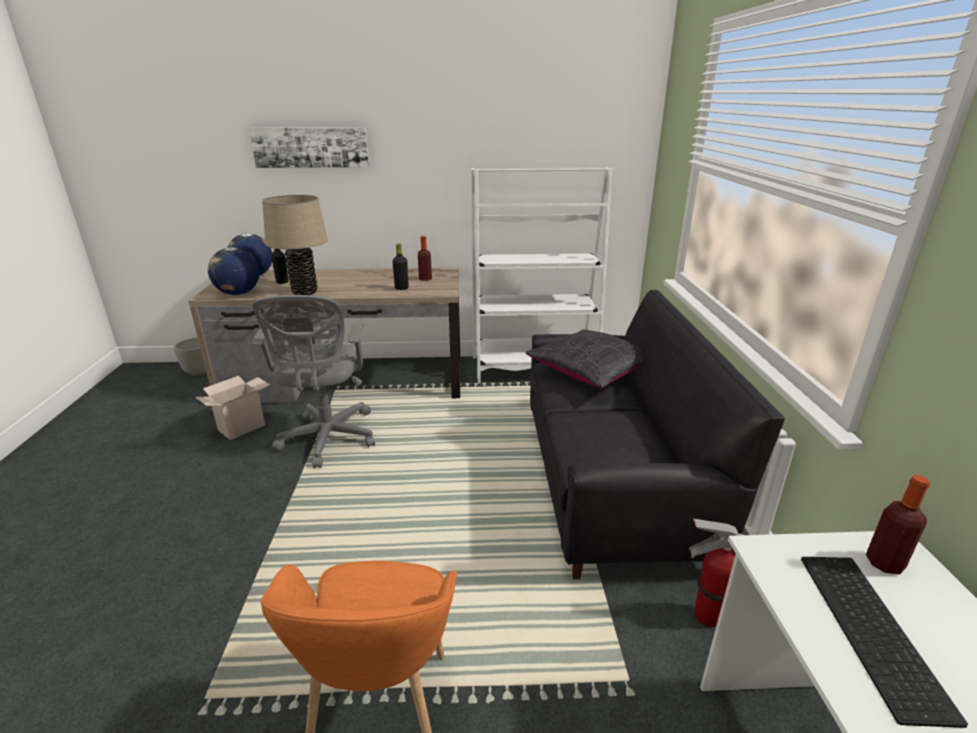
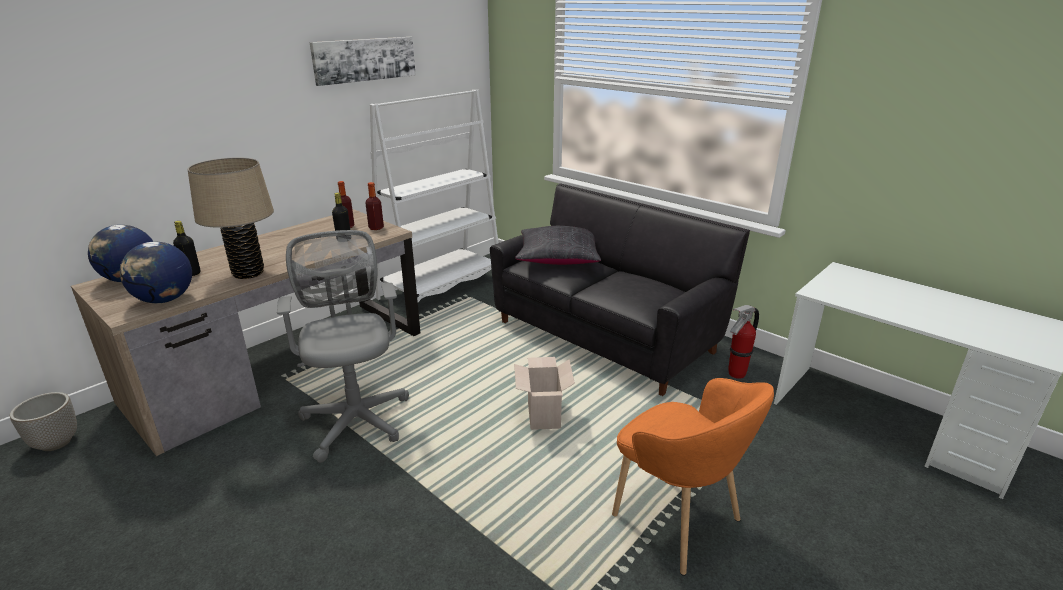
camera: 45 degrees left, 0 degrees up
(242, 426) = (238, 455): cardboard box -> cardboard box (542, 415)
(311, 147) = (171, 101): picture -> picture (364, 59)
(328, 440) = (356, 417): grey office chair -> grey office chair turned 150 degrees counterclockwise
(875, 632) = (881, 299): keyboard -> none
(884, 563) = (847, 276): bottle -> bottle (376, 228)

